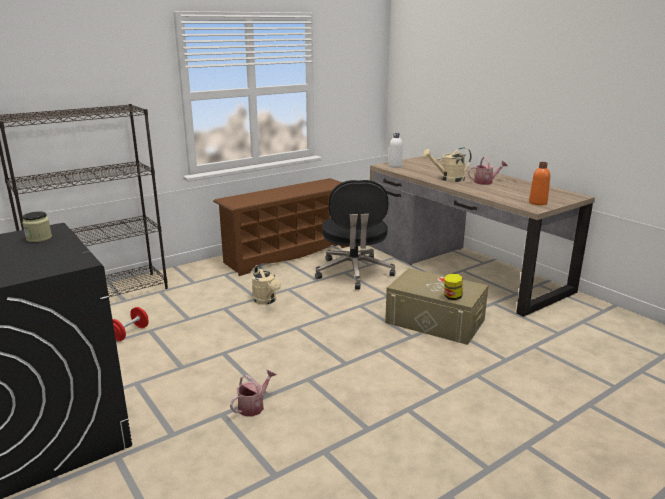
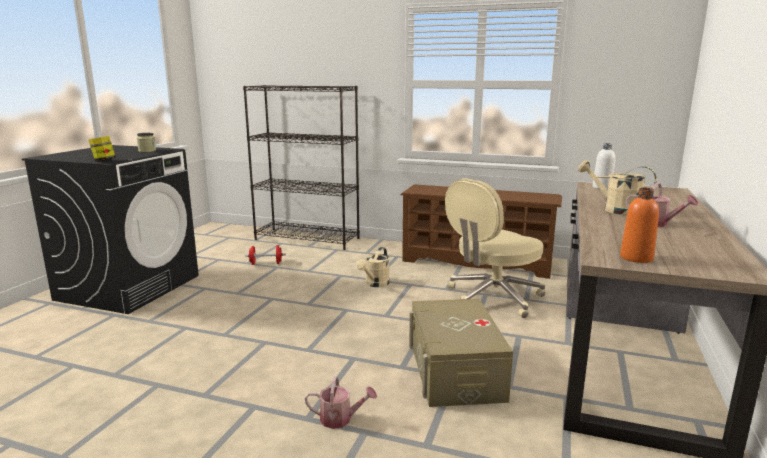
camera: 55 degrees right, 5 degrees down
(254, 406) = (204, 335): watering can -> watering can (340, 419)
(354, 273) = (492, 298): black office chair -> beige office chair
(452, 297) = (439, 337): jar -> jar (104, 161)

